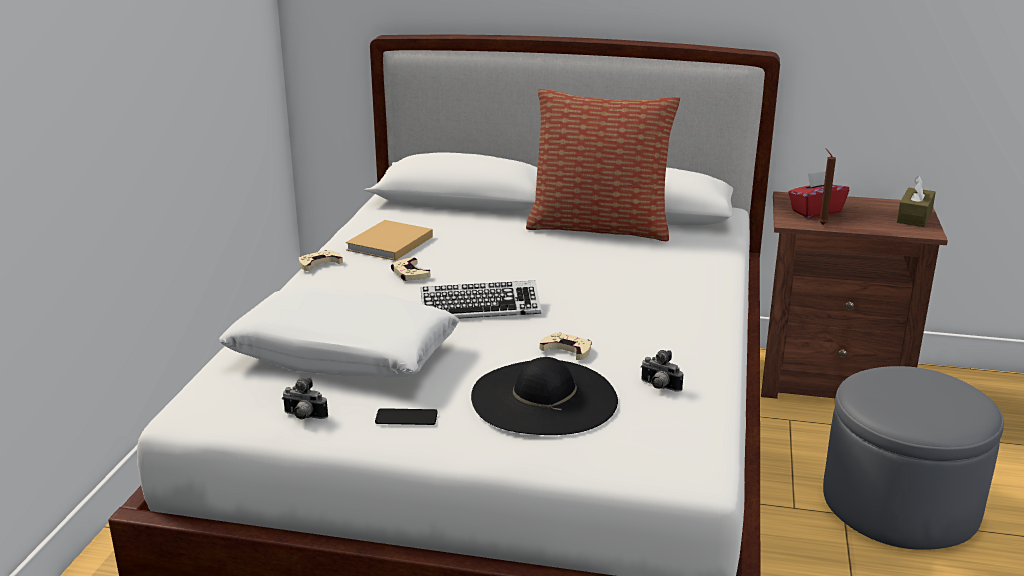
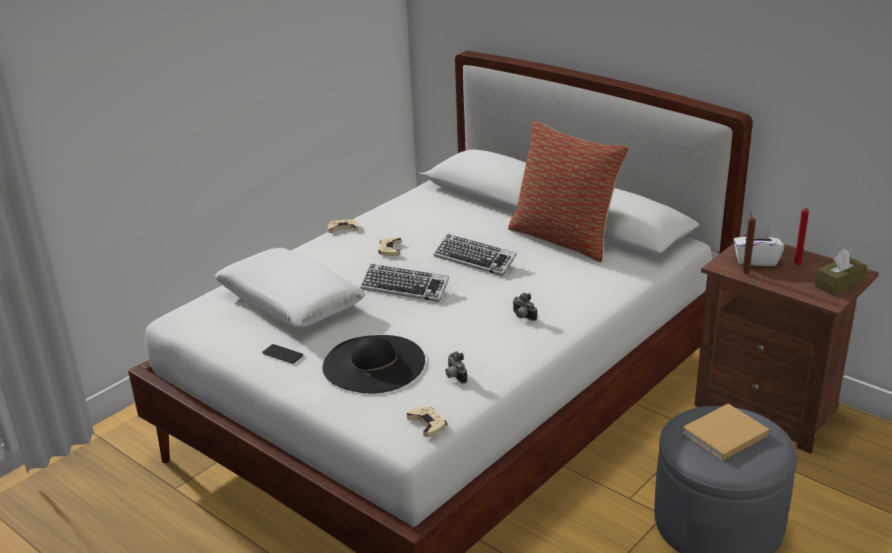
camera: 30 degrees right, 5 degrees up
(304, 417) = (229, 338): camera -> camera (522, 317)
(388, 244) = (402, 222): beige book -> beige book (723, 435)
(527, 264) = (475, 259): none -> keyboard
(567, 349) = (427, 333): beige game controller -> beige game controller (427, 424)
(815, 211) = (756, 260): red tissue box -> white tissue box
(857, 209) = (797, 265): none -> red candle

